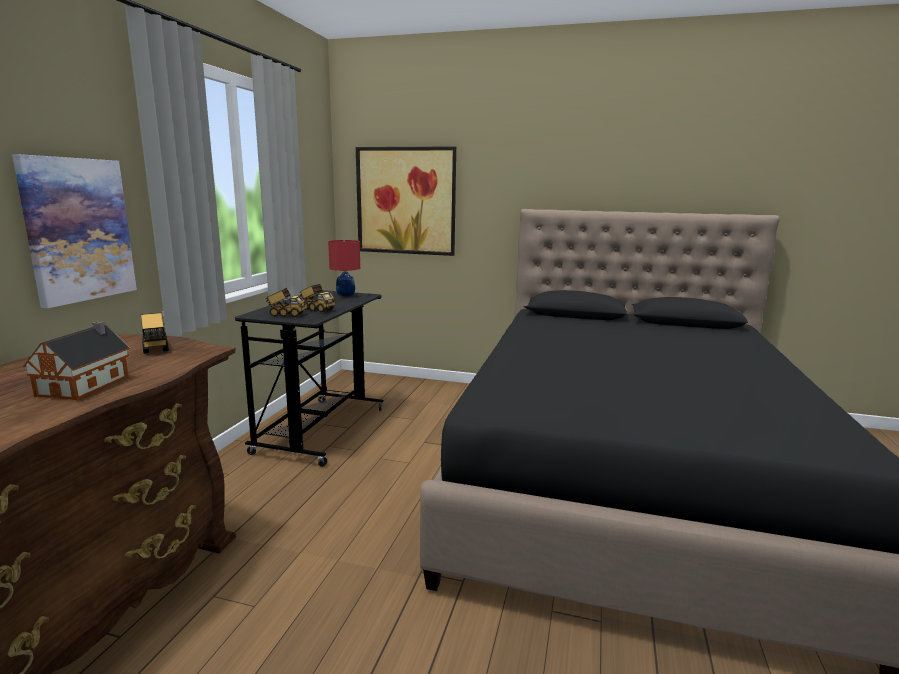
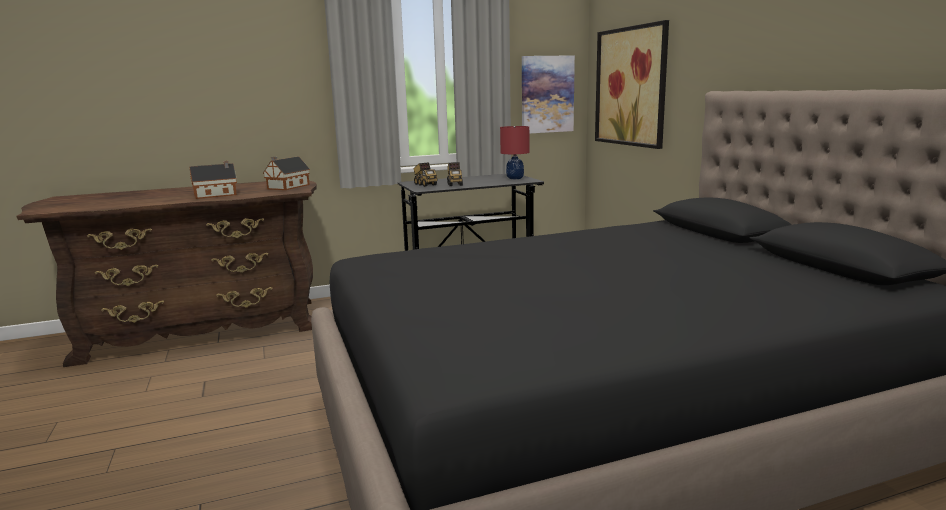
camera: 55 degrees right, 0 degrees up
(78, 230) = (288, 111): picture -> picture (547, 94)
(155, 349) = (287, 187): toy truck -> toy house

